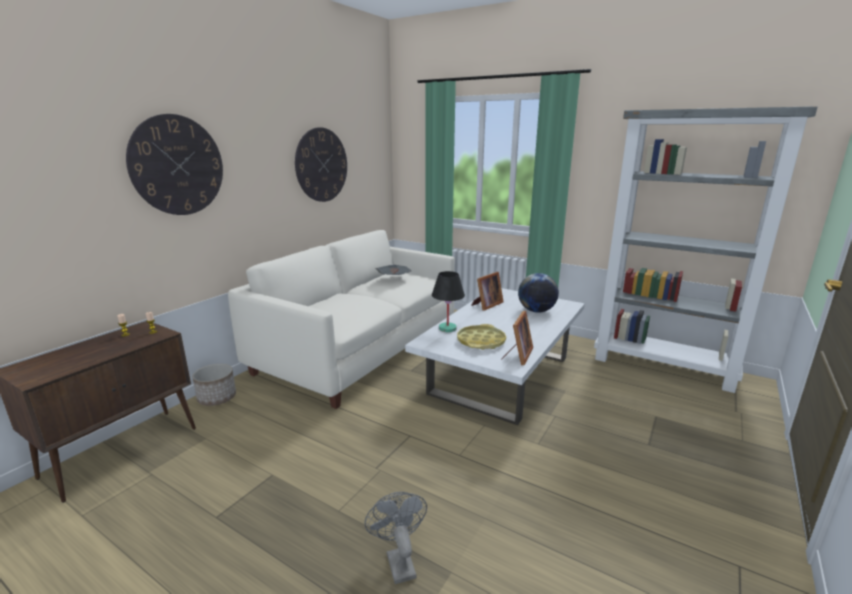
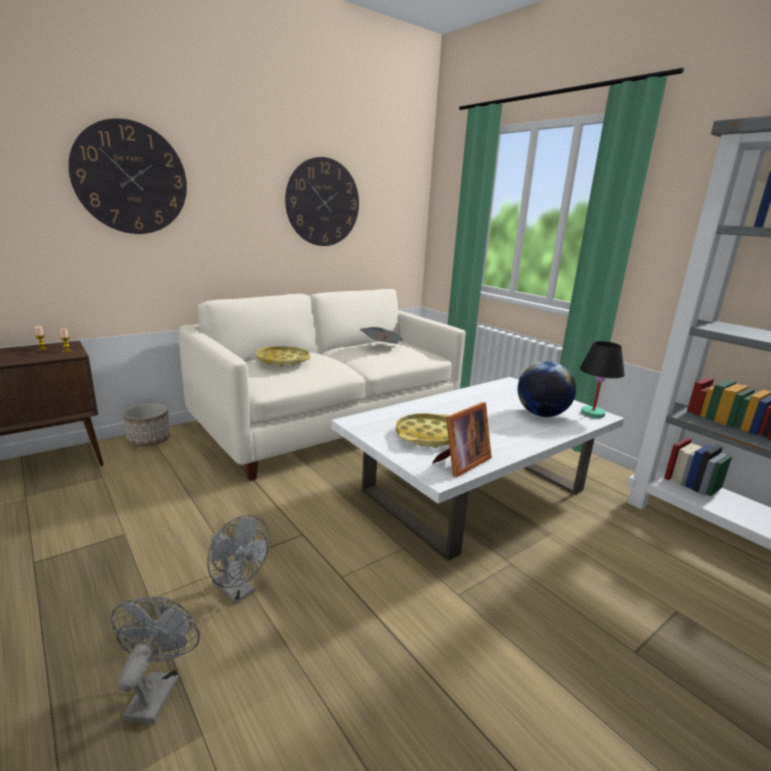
camera: 20 degrees right, 0 degrees up
(332, 305) = (283, 360): none -> yellow tray
(398, 485) = (238, 591): none -> grey fan
(447, 328) = (401, 412): black table lamp -> black table lamp (592, 413)
(486, 305) = (479, 395): picture frame -> none

